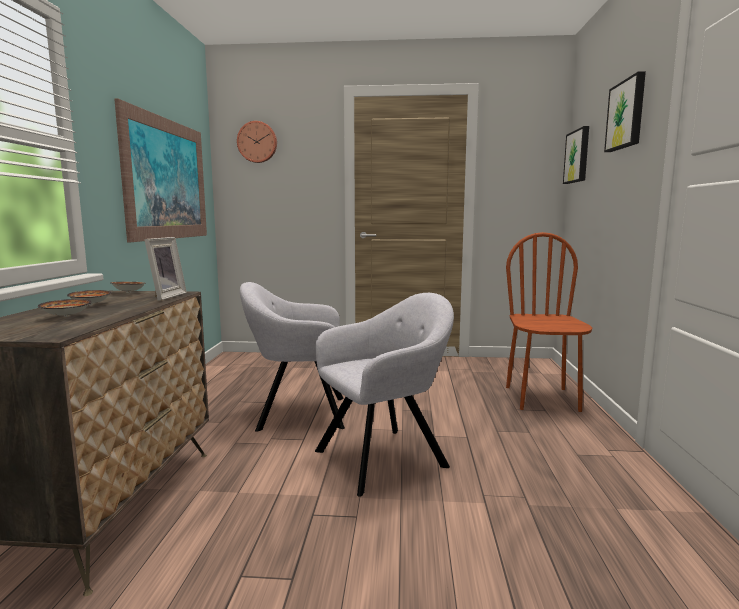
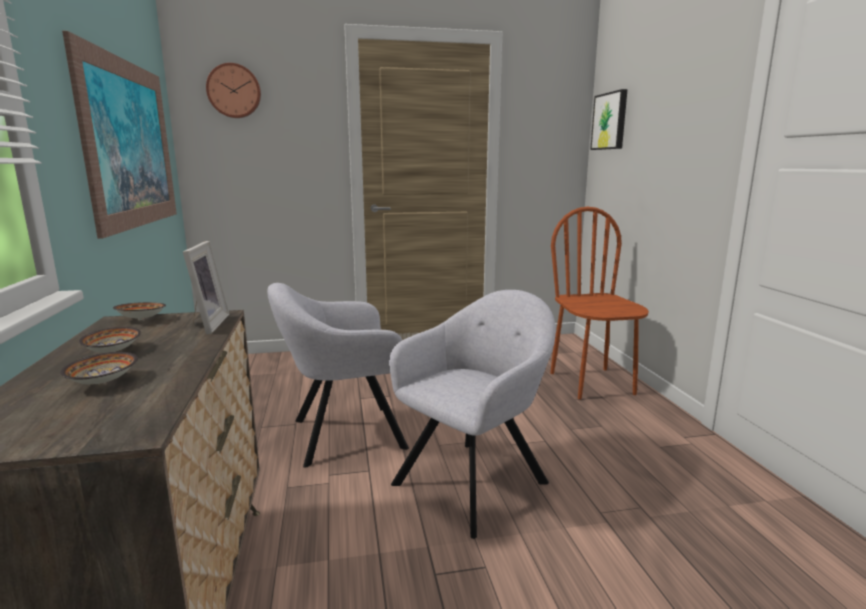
camera: 15 degrees left, 5 degrees up
(626, 114) = (686, 83): picture -> none

